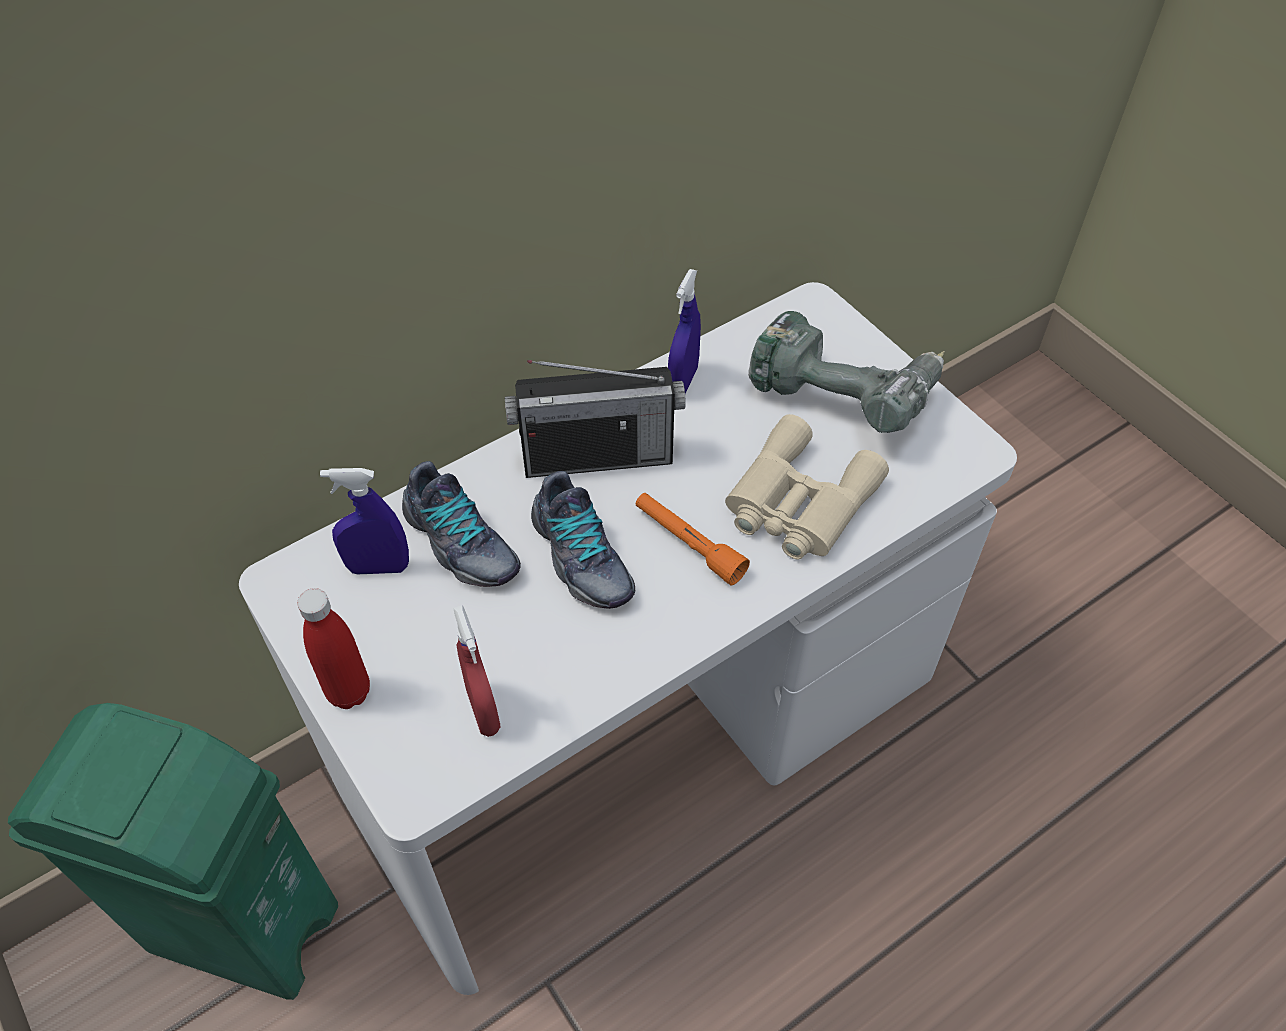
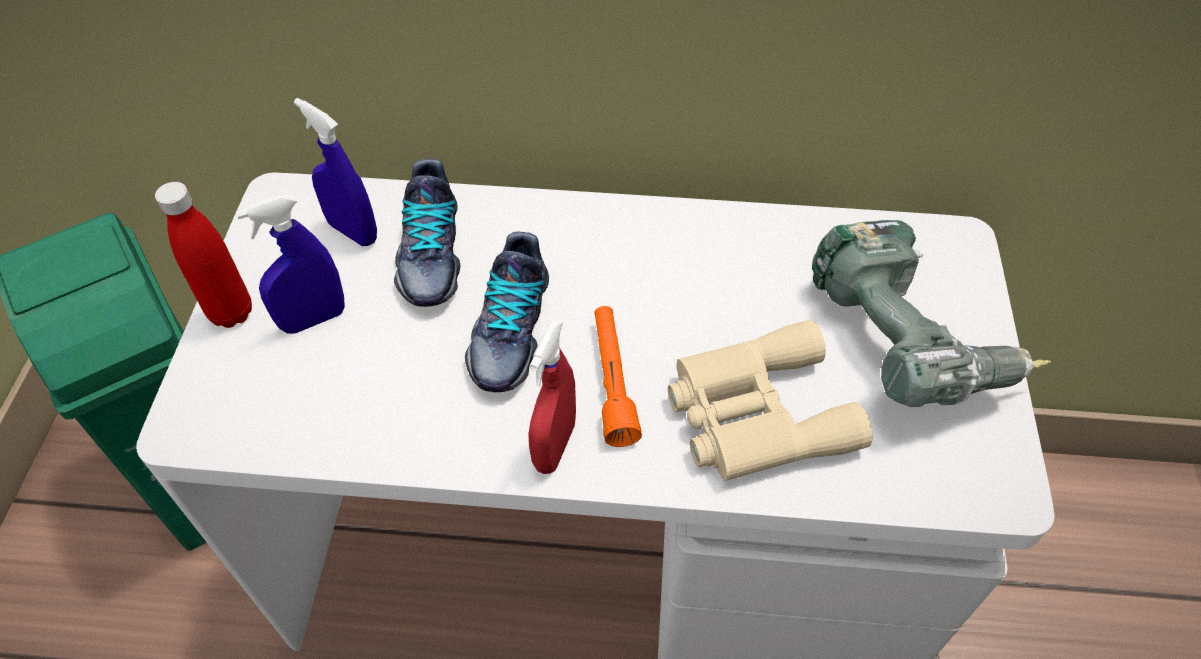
camera: 40 degrees right, 0 degrees up
(483, 710) = (303, 400): red spray bottle -> red spray bottle (554, 446)
(597, 456) = (612, 254): radio -> none
(683, 381) = (756, 236): blue spray bottle -> blue spray bottle (313, 319)

